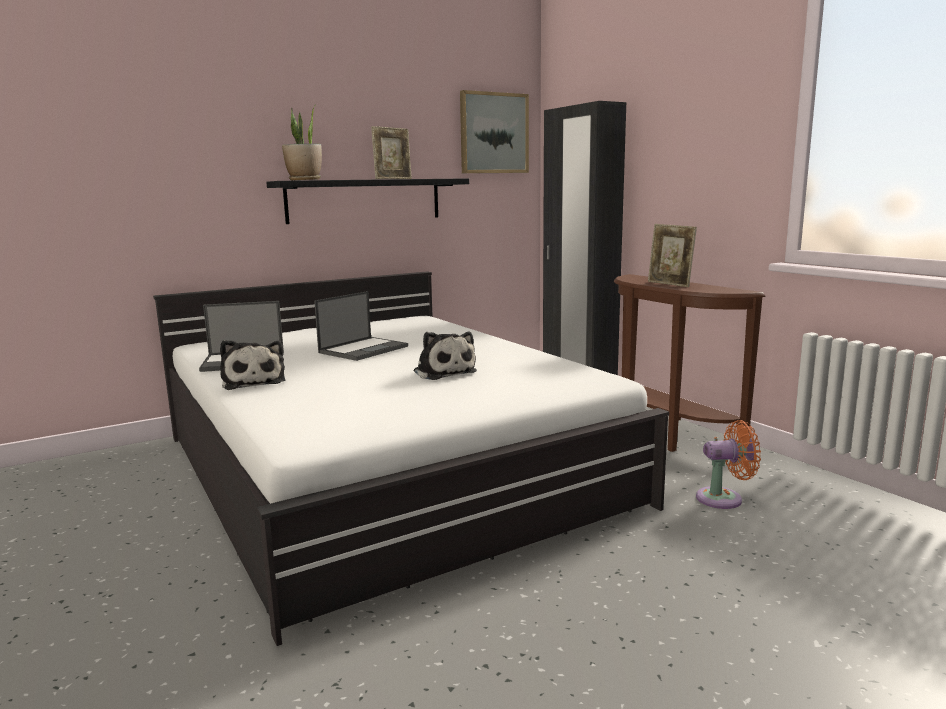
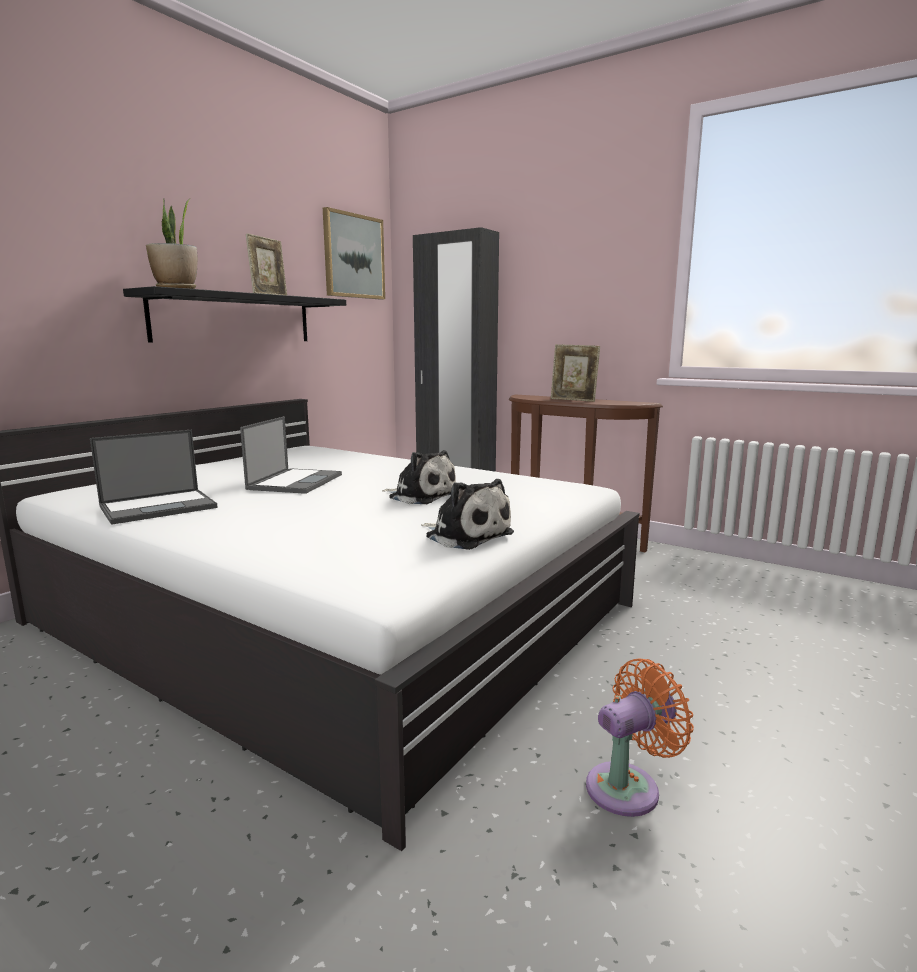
camera: 25 degrees left, 0 degrees up
(253, 381) = (209, 528): plush toy -> plush toy (466, 535)
(724, 498) = (666, 587): orange fan -> orange fan (628, 786)

